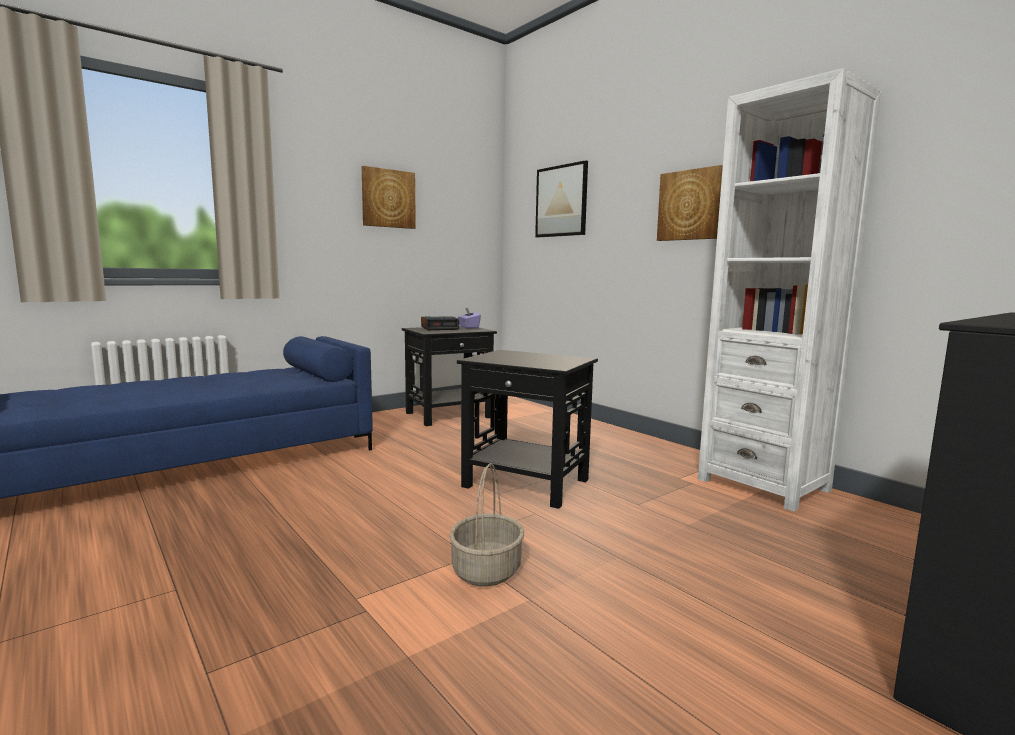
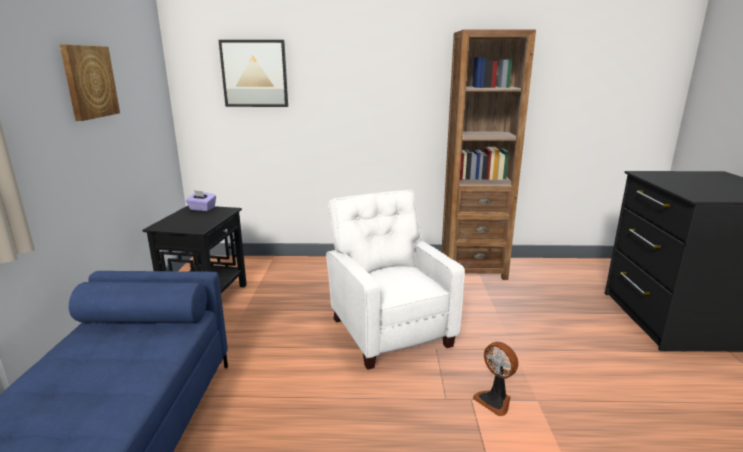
camera: 50 degrees left, 10 degrees up
(440, 328) = (183, 218): alarm clock -> none
(487, 571) = (495, 400): basket -> fan
(527, 483) = (389, 330): black side table -> white armchair
(690, 205) = (392, 89): picture -> none
(763, 484) = (472, 268): white bookcase -> brown bookcase

